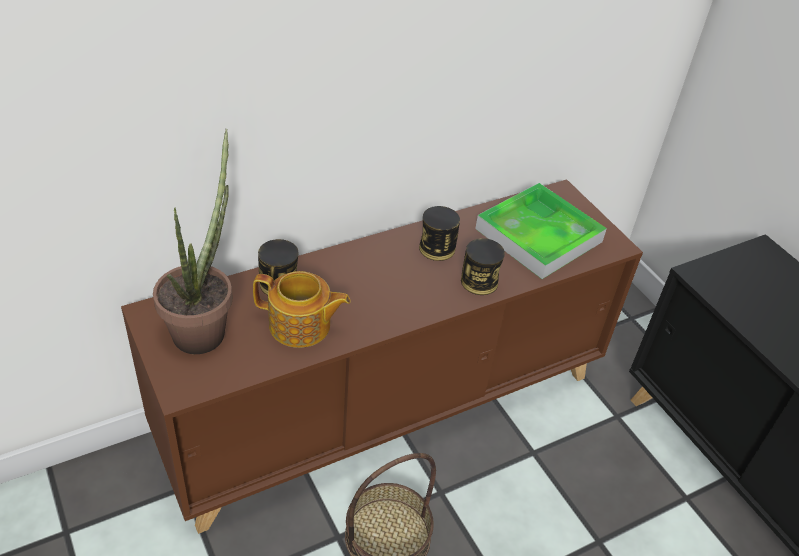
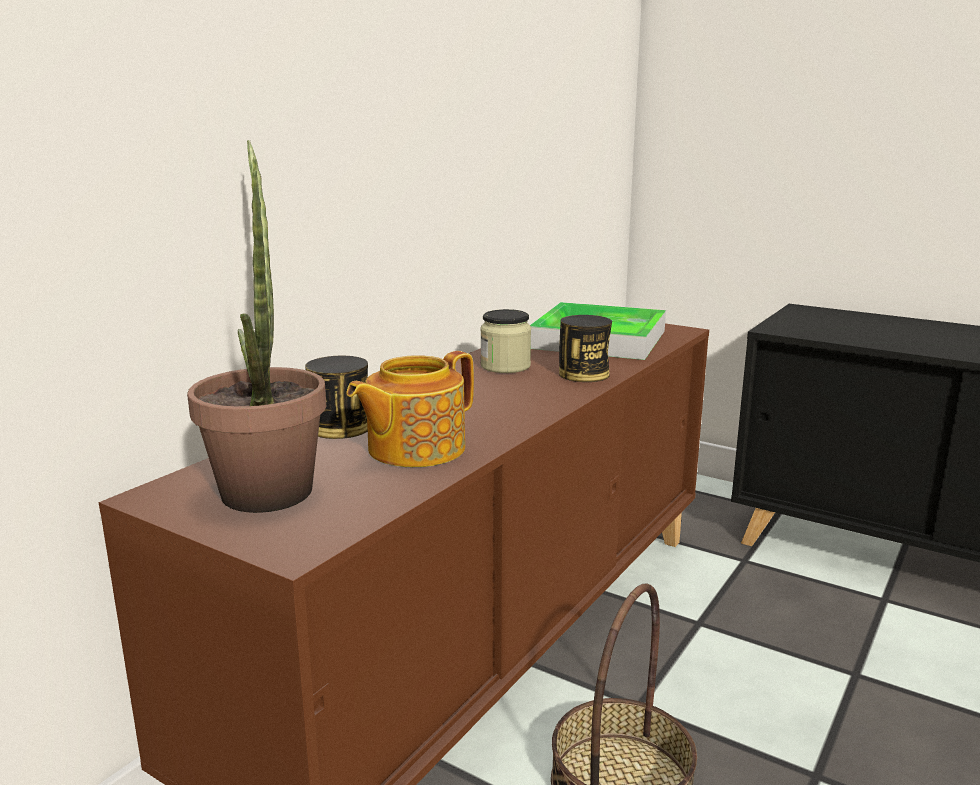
camera: 25 degrees left, 25 degrees down
(301, 326) = (414, 449): teapot -> teapot turned 150 degrees clockwise
(437, 248) = (505, 366): can -> jar

